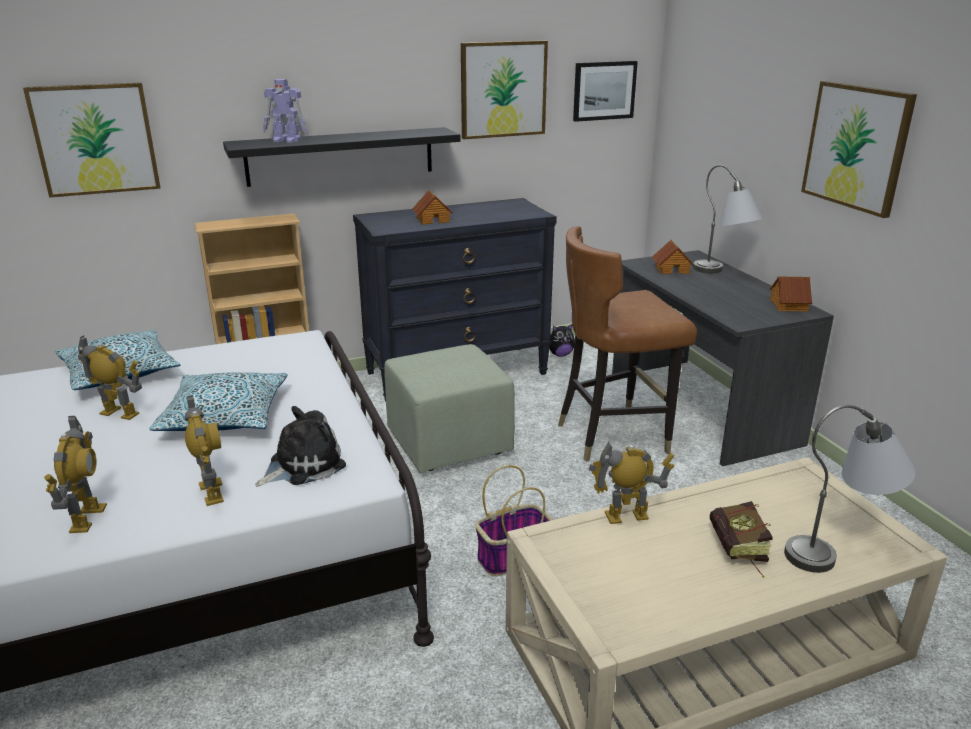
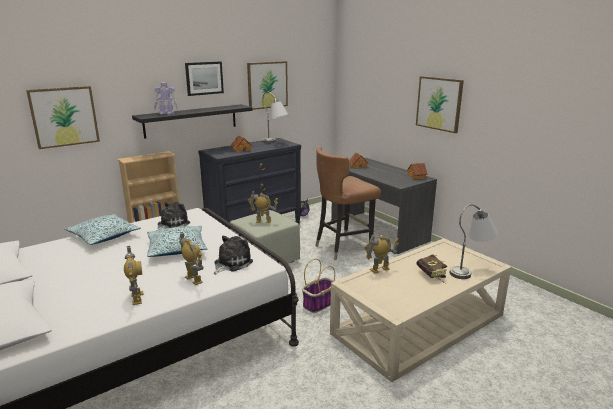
camera: 15 degrees left, 5 degrees down
(119, 413) = (118, 254): toy robot -> toy robot (263, 221)
(248, 361) = (171, 224): none -> plush toy
(604, 90) = (312, 84): picture -> picture (204, 78)
(722, 274) = (381, 166): grey table lamp -> grey table lamp (275, 143)

